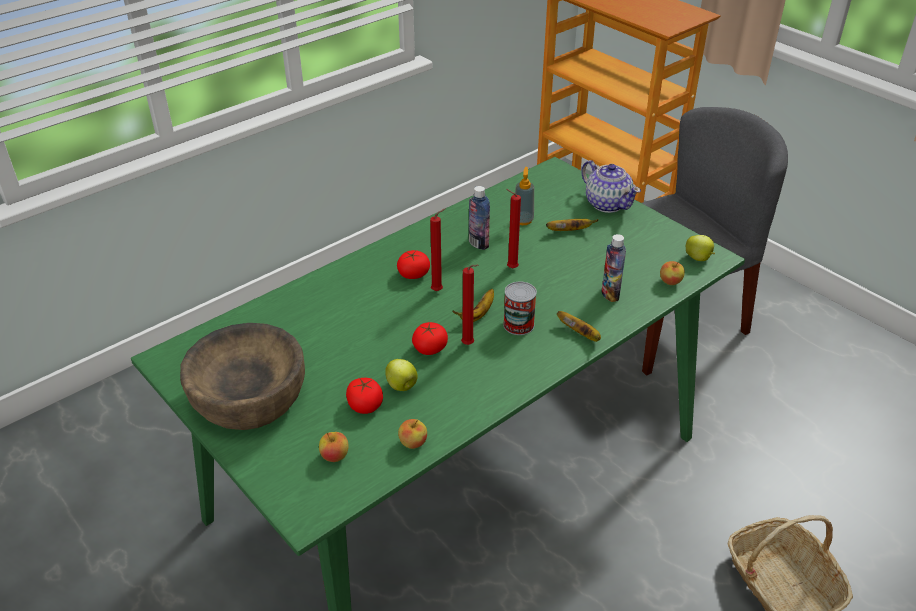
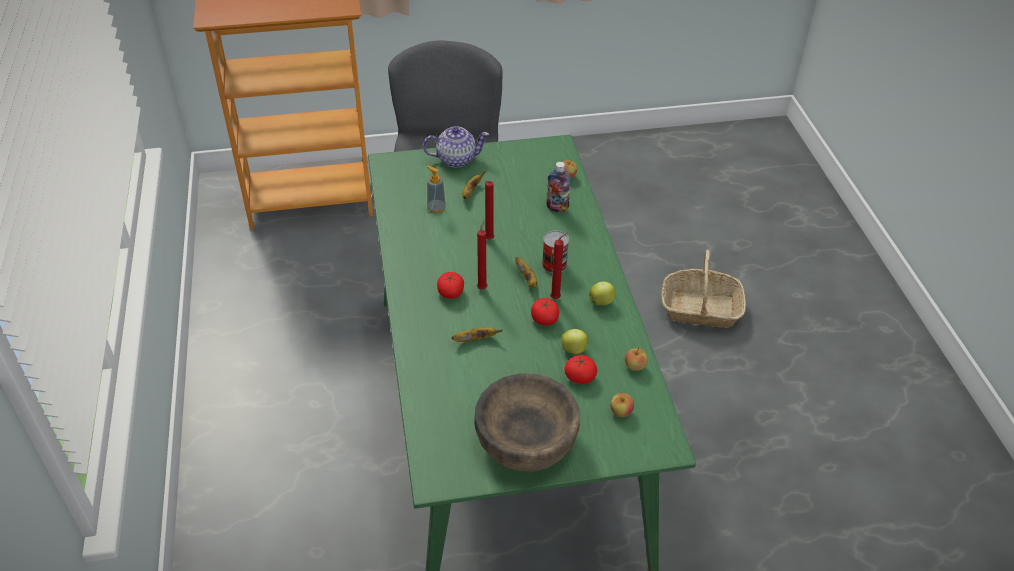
camera: 60 degrees left, 5 degrees up
(478, 243) = (443, 243): bottle -> none
(580, 334) = (587, 241): banana -> banana (476, 339)
(698, 258) = (554, 152): apple -> apple (602, 302)

